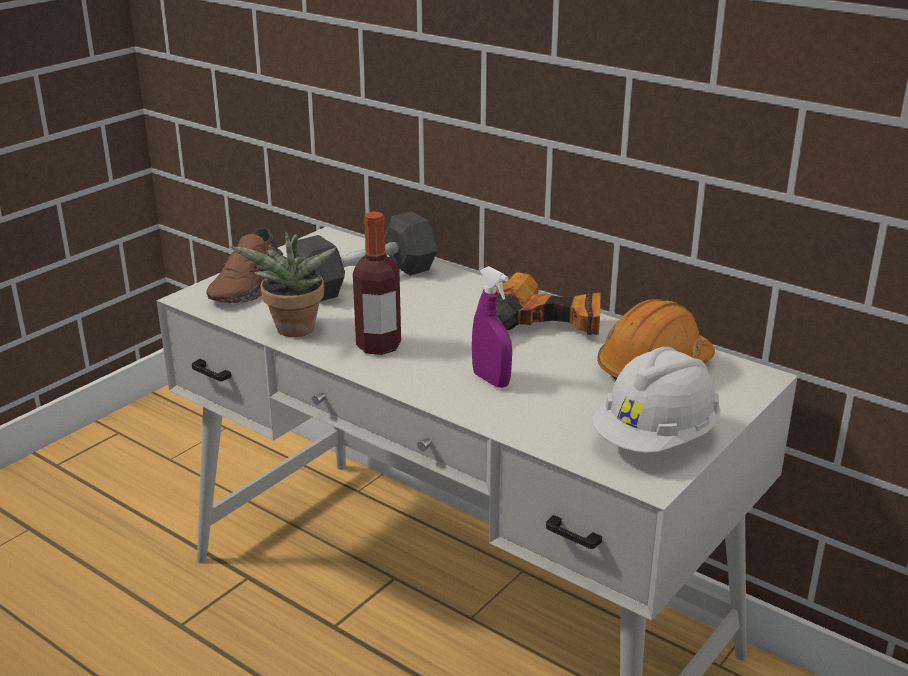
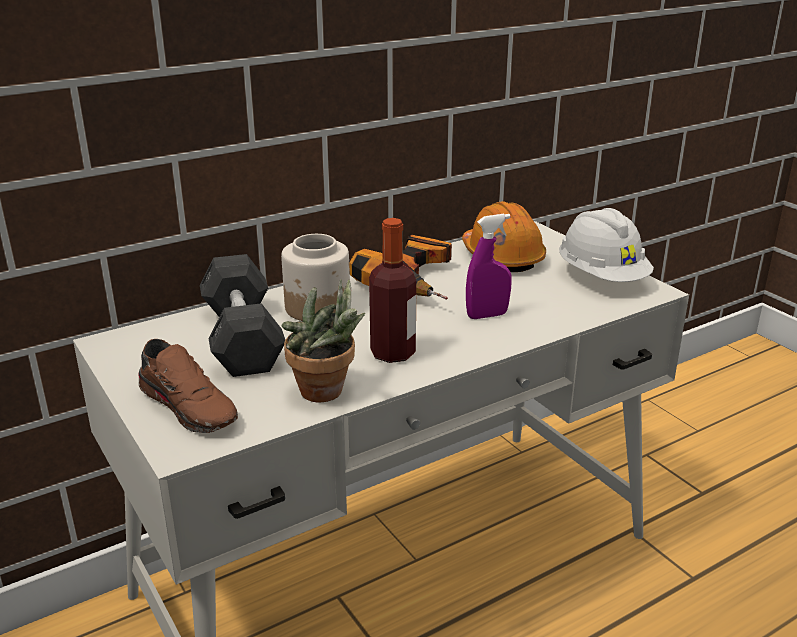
camera: 70 degrees left, 0 degrees up
(444, 297) = (317, 308): none -> jar

